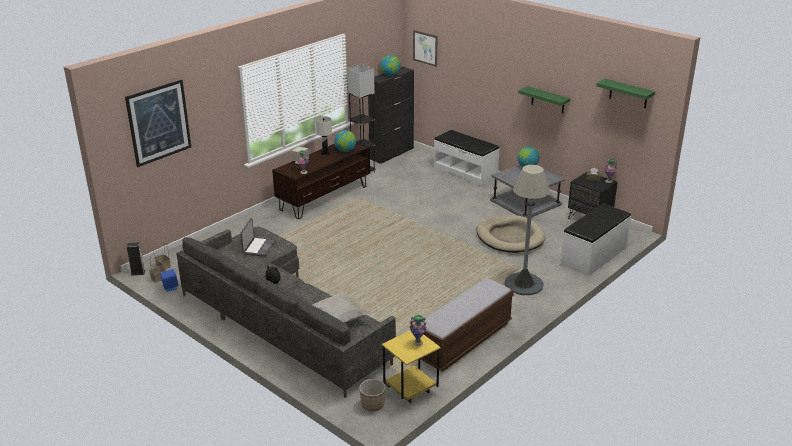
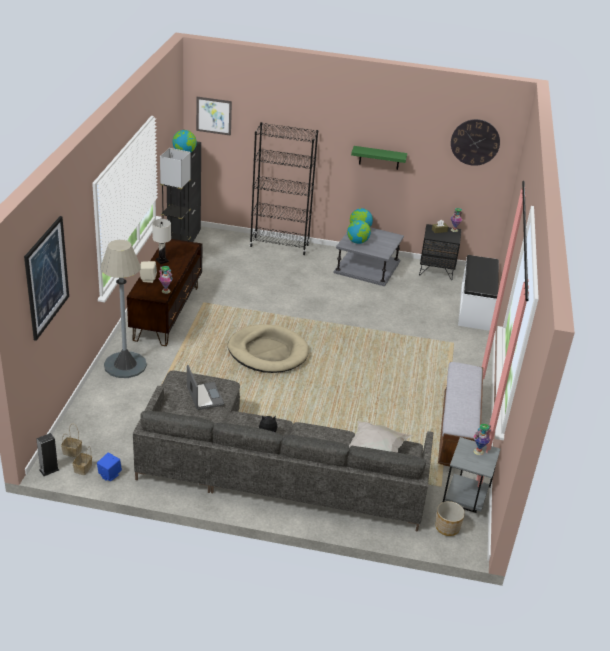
camera: 35 degrees left, 5 degrees up
(345, 151) = (181, 253): globe -> globe (357, 242)
(410, 391) = (464, 500): yellow side table -> grey side table
(465, 172) = (279, 246): white bench -> black bookcase
(510, 237) = (389, 309): beige dog bed -> beige dog bed (268, 352)
(524, 284) = (448, 355): grey floor lamp -> grey floor lamp (125, 365)
(628, 94) = (475, 142): green shelf -> wall clock

